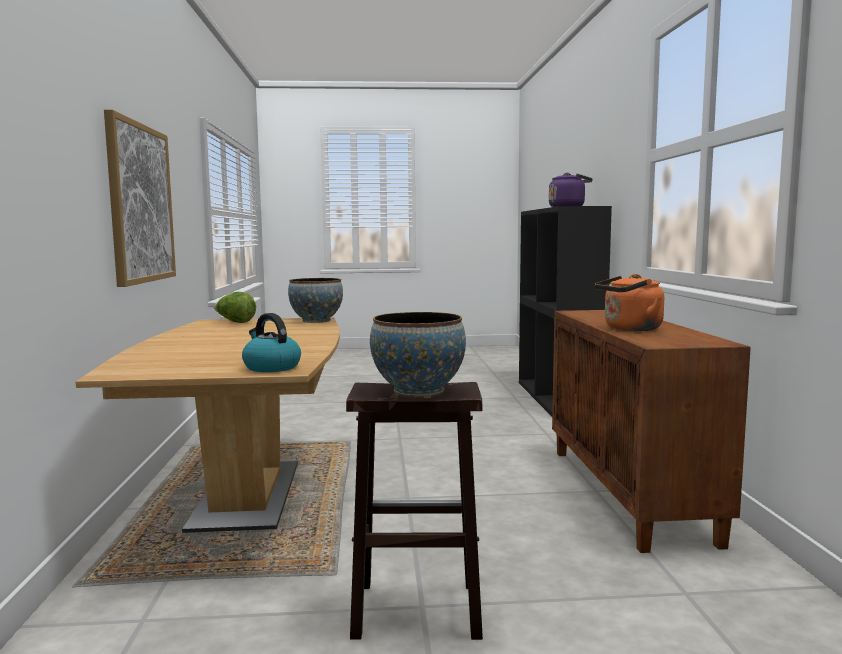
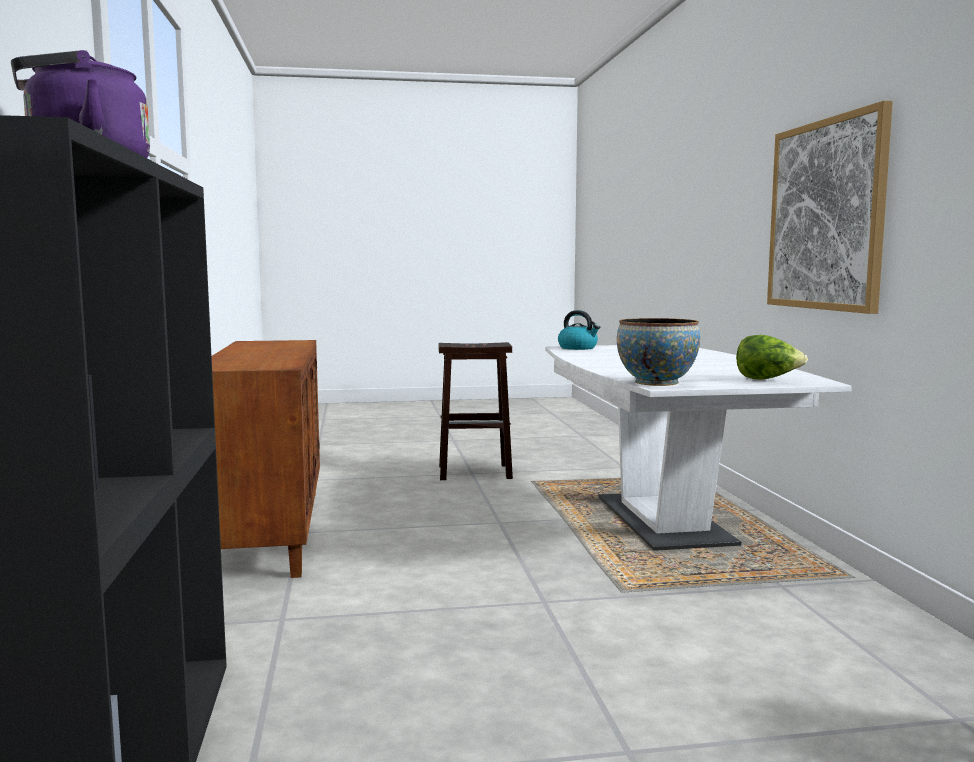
camera: 175 degrees right, 0 degrees up
(247, 495) = (663, 520): brown dining table -> white dining table
(418, 390) = (472, 344): bowl -> none
(629, 329) = (282, 349): orange kettle -> none

